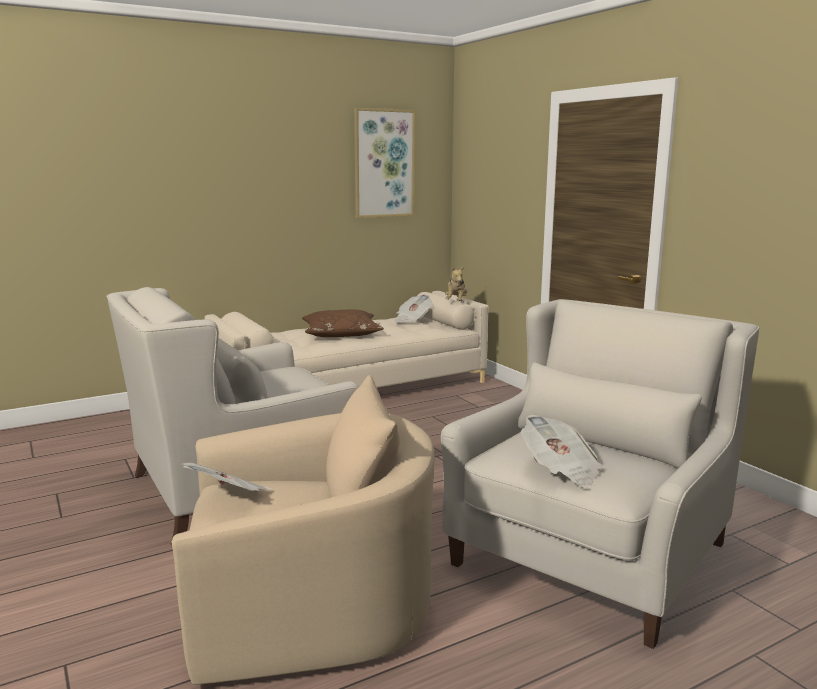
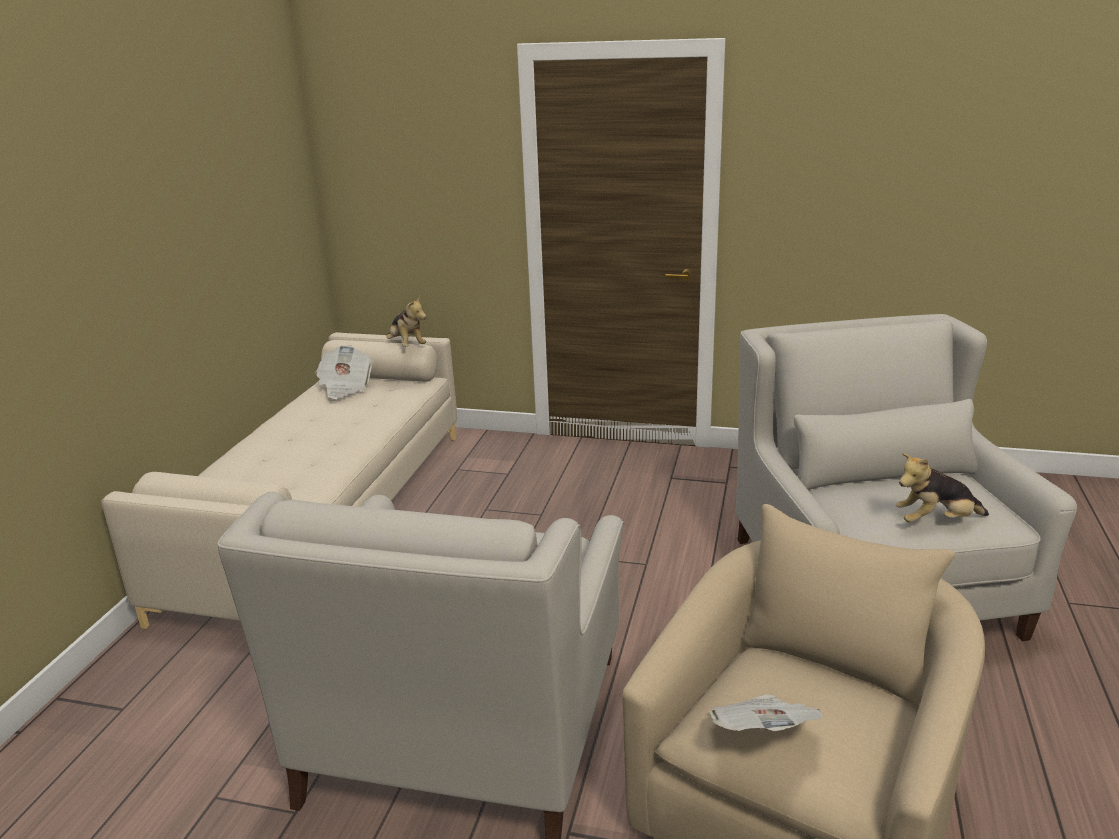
camera: 45 degrees left, 10 degrees up
(341, 333) = (303, 444): brown pillow -> none
(384, 163) = (249, 161): picture -> none
(561, 471) = (936, 521): newspaper -> plush toy

